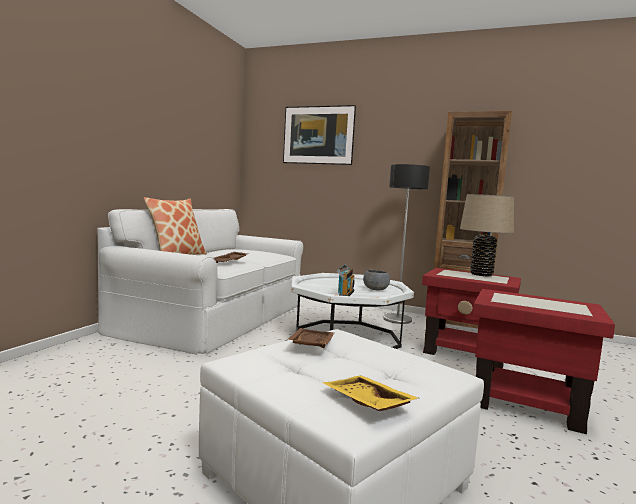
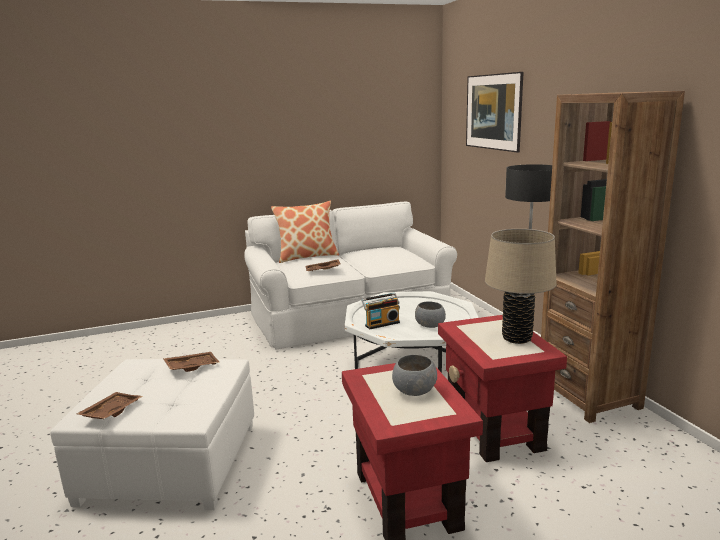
camera: 50 degrees right, 10 degrees up
(365, 403) = (111, 412): yellow tray -> brown tray
(539, 301) = (413, 391): none -> grey bowl

